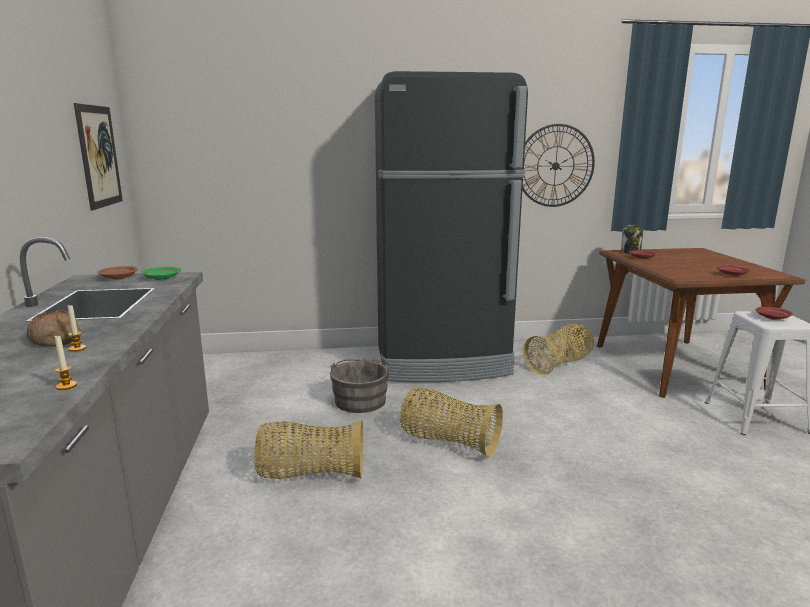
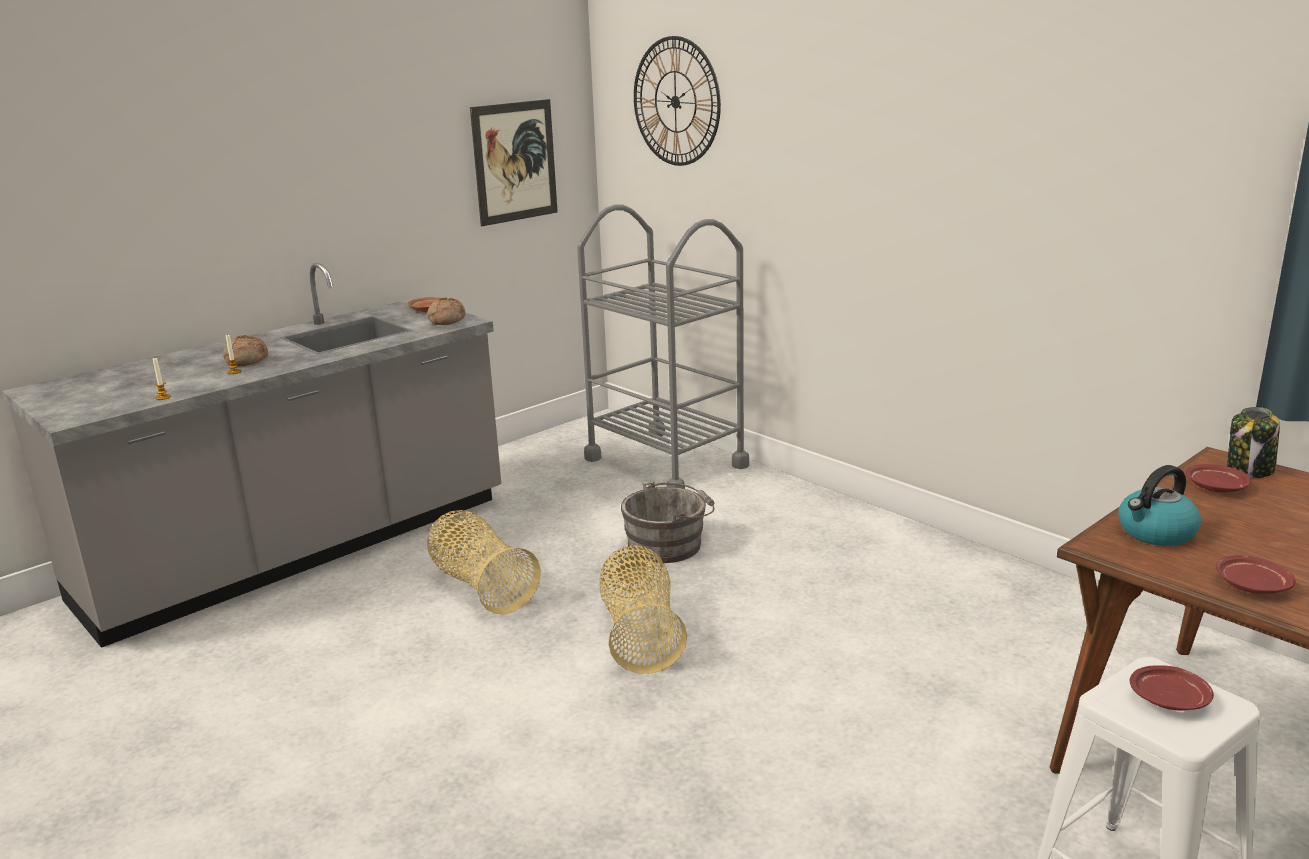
camera: 55 degrees right, 5 degrees up
(161, 278) = (446, 320): green plate -> bread
(264, 367) = (666, 462): none -> grey cart
(442, 361) = (862, 548): black fridge -> none
(555, 166) = (1157, 242): wall clock -> wall clock (675, 102)
(559, 364) = (1020, 638): basket -> none
(676, 271) = (1155, 533): none -> kettle

